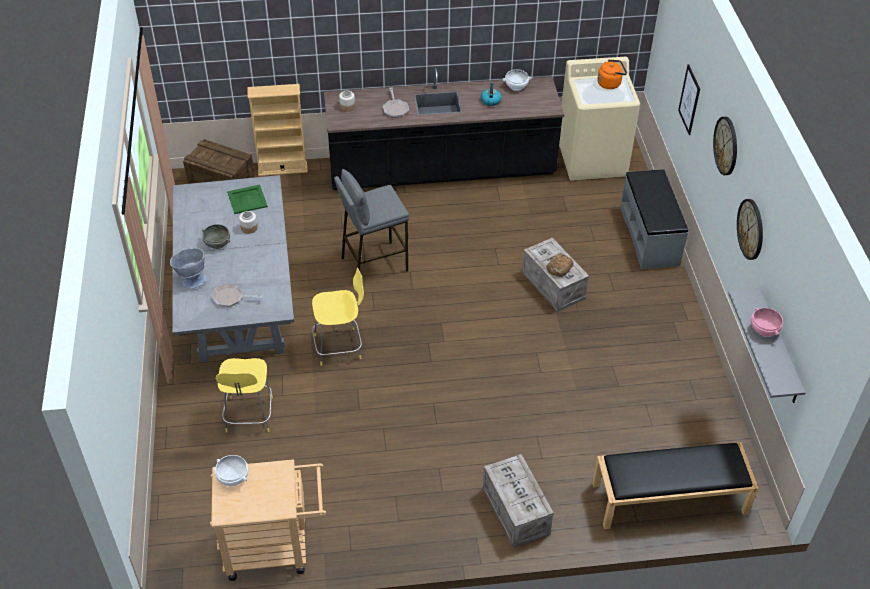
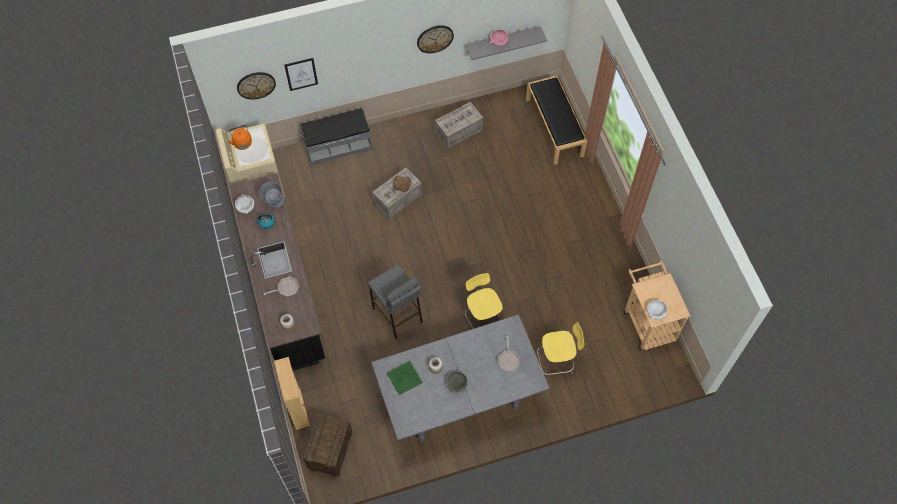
camera: 100 degrees left, 15 degrees up
(191, 279) = (497, 391): grey bowl -> grey bowl (273, 203)
(516, 512) = (585, 199): crate -> crate (459, 131)
(726, 145) = (374, 43): wall clock -> wall clock (256, 85)

